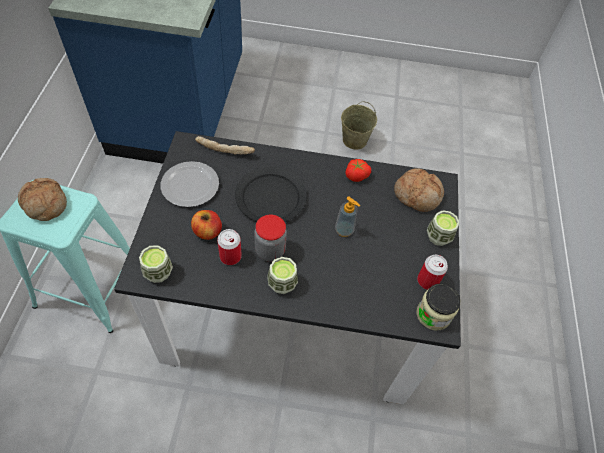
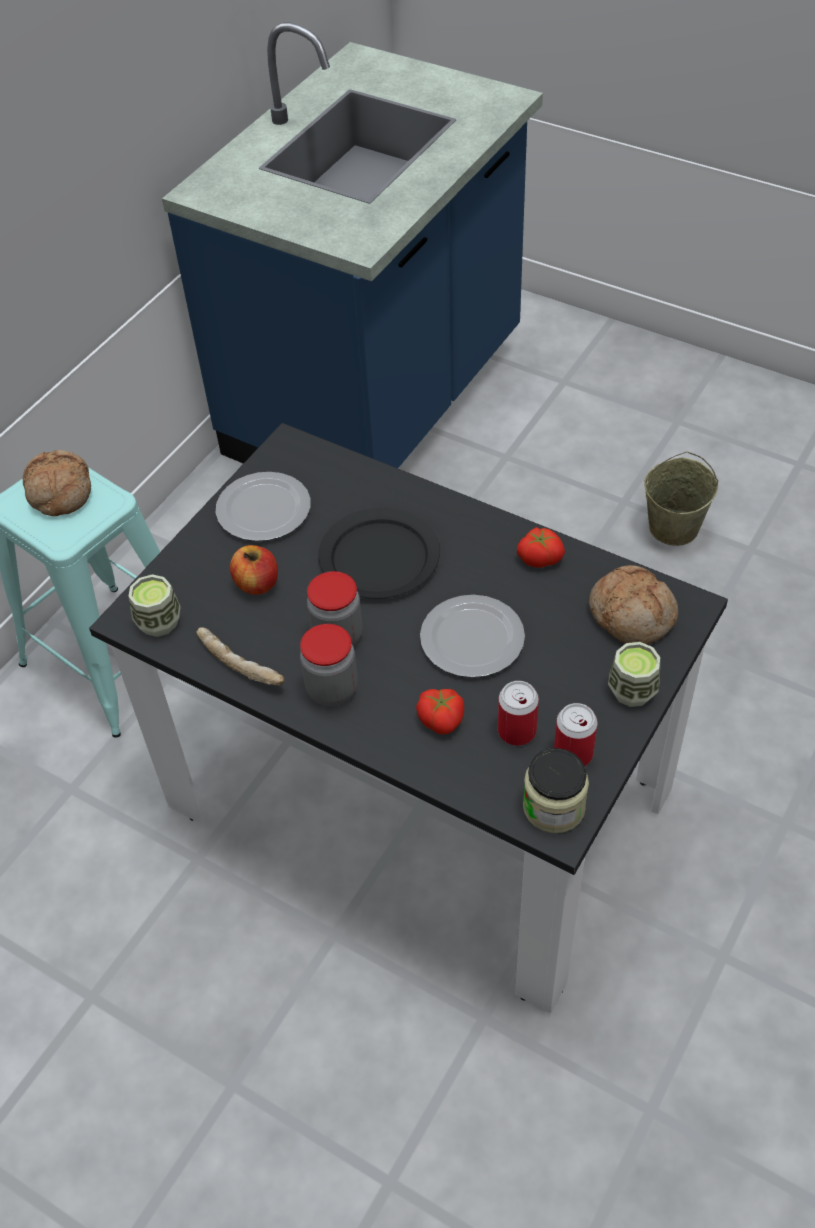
camera: 30 degrees right, 5 degrees down
(225, 149) = (344, 467): bread -> bread (241, 663)
(230, 256) = (273, 628): can -> can (517, 731)
(282, 283) = (332, 689): cup -> jar
(344, 230) = (473, 637): soap dispenser -> plate
(351, 282) = (442, 718): none -> tomato

